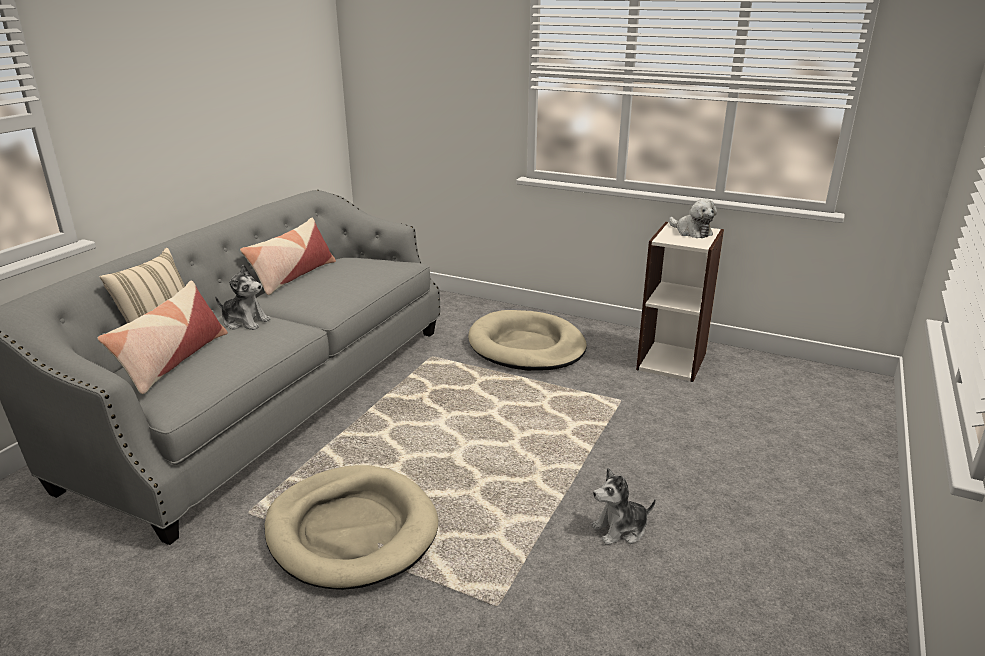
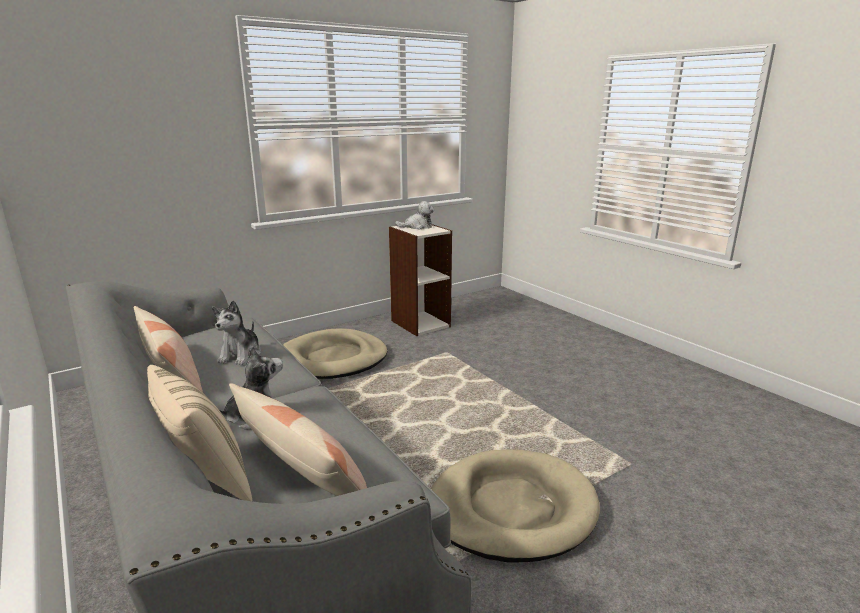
camera: 60 degrees left, 5 degrees down
(620, 530) = (579, 398): plush toy -> plush toy (241, 355)

